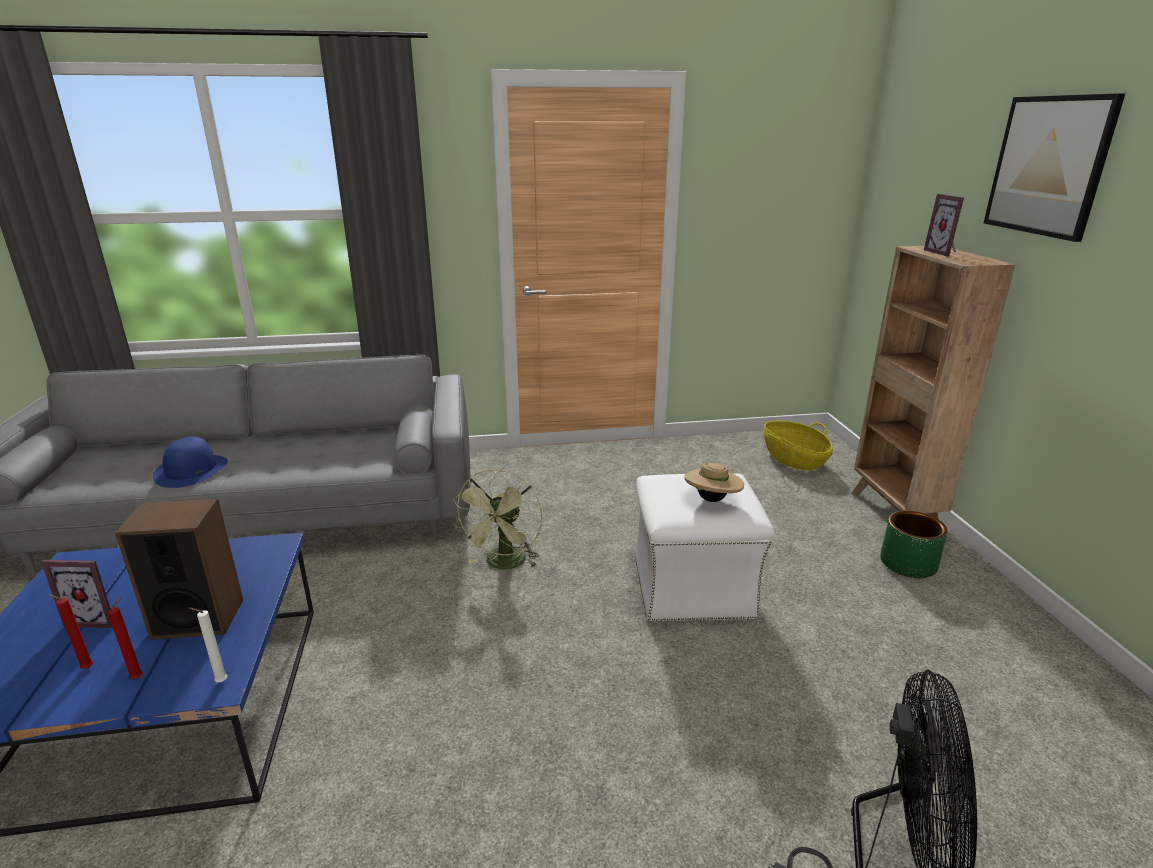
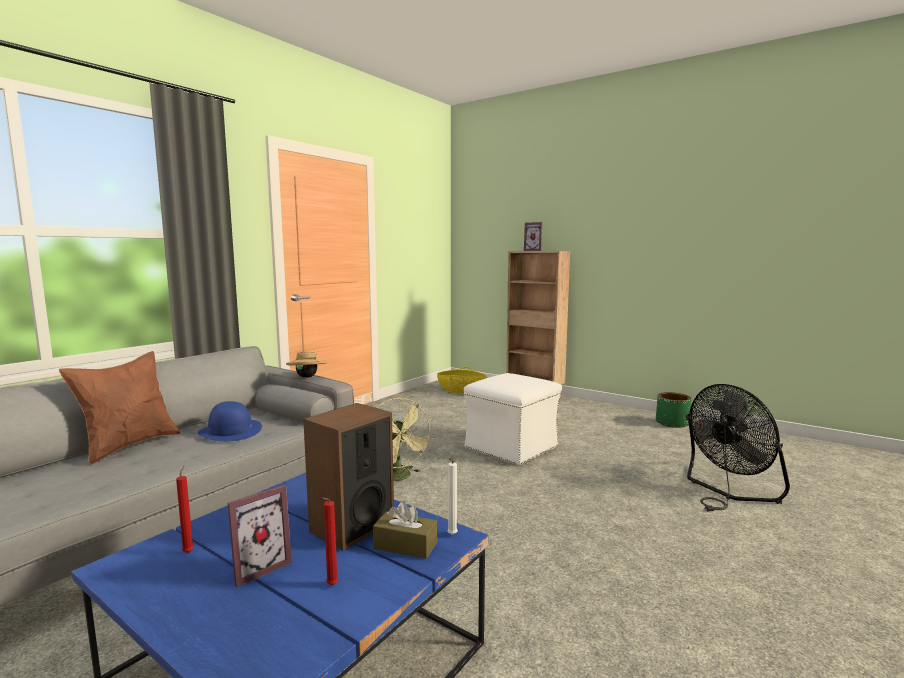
camera: 45 degrees left, 15 degrees down
(139, 677) = (389, 564): red candle -> red candle (189, 551)
(180, 666) = (405, 545): none -> brown tissue box
(191, 470) = (97, 480): blue hat -> blue hat (231, 431)
(264, 439) = (129, 445): none -> brown pillow
(712, 500) = (522, 380): beige hat -> beige hat (307, 377)
(907, 564) = (571, 409): green planter -> green planter (672, 423)
(1048, 166) = (572, 206): picture -> none

